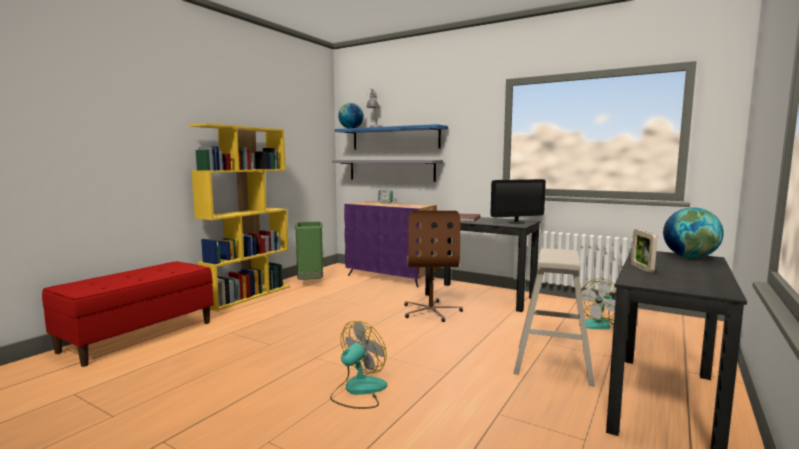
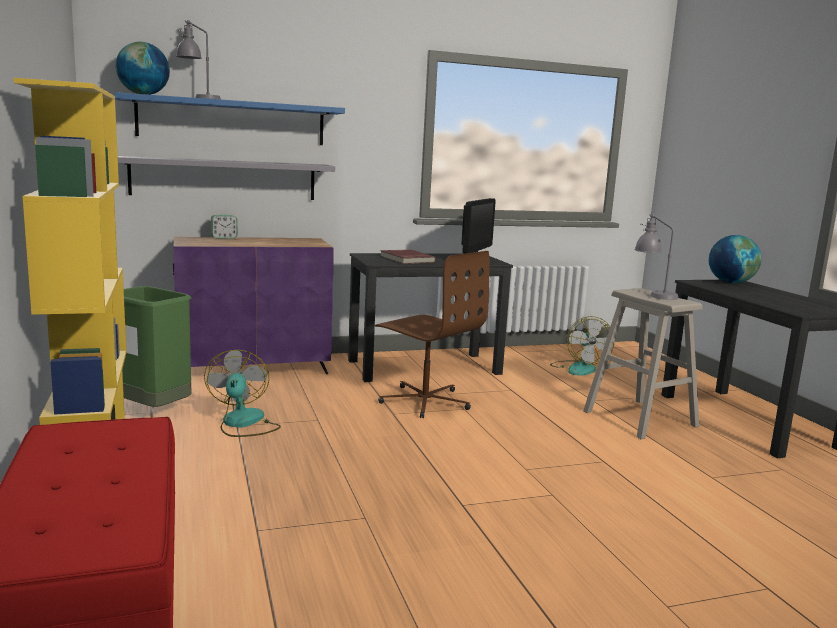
camera: 50 degrees left, 5 degrees up
(358, 391) = (594, 515): fan -> fan (243, 423)
(561, 254) = (652, 294): none -> grey table lamp
(642, 268) = (757, 299): picture frame -> none

